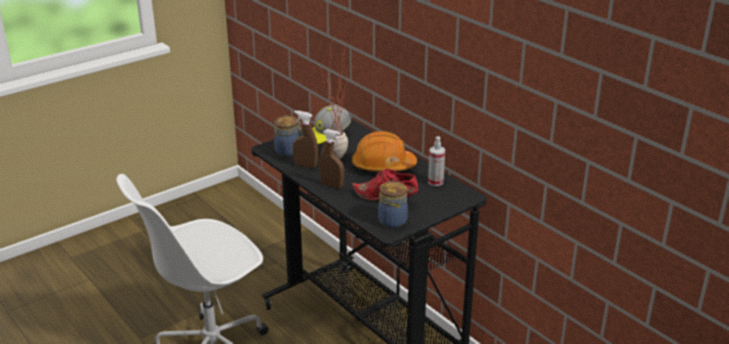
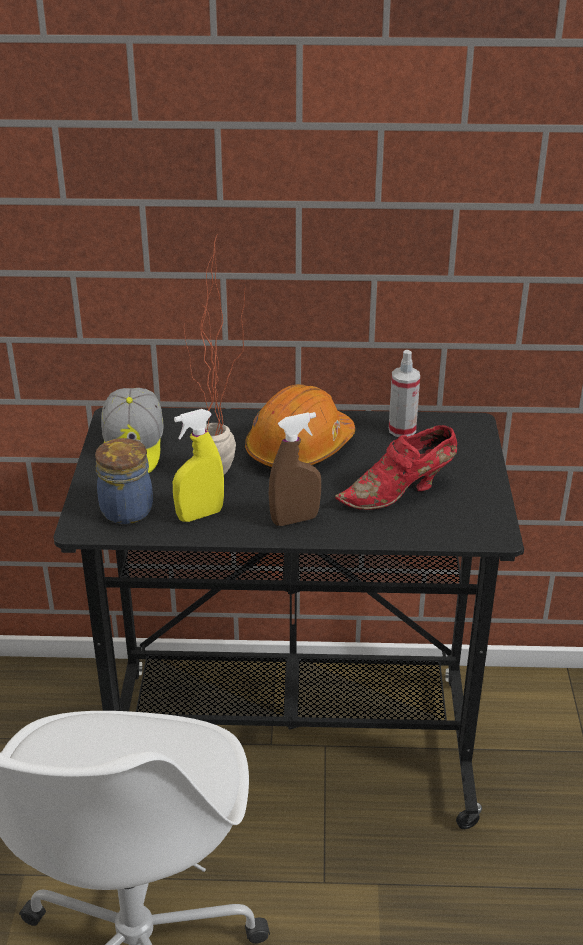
camera: 50 degrees left, 5 degrees up
(306, 166) = (200, 515): brown spray bottle -> yellow spray bottle
(392, 220) = (464, 514): jar -> none

